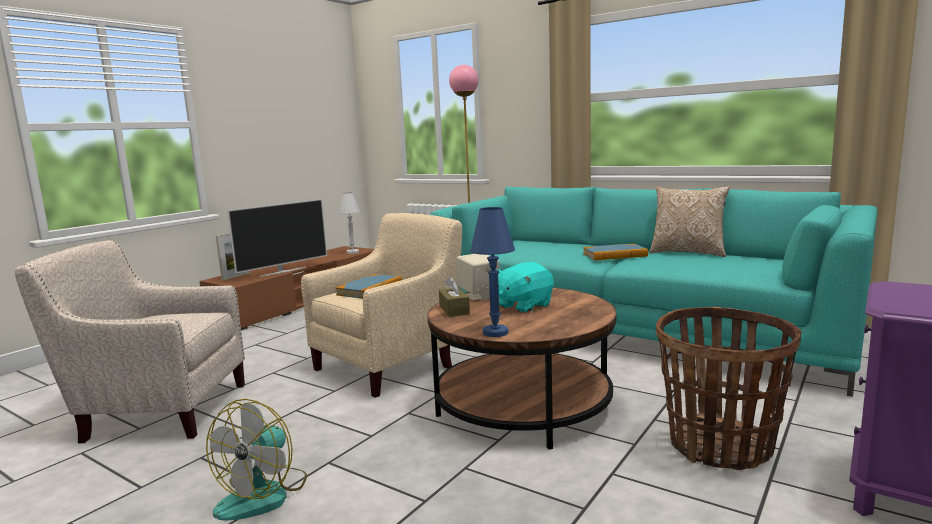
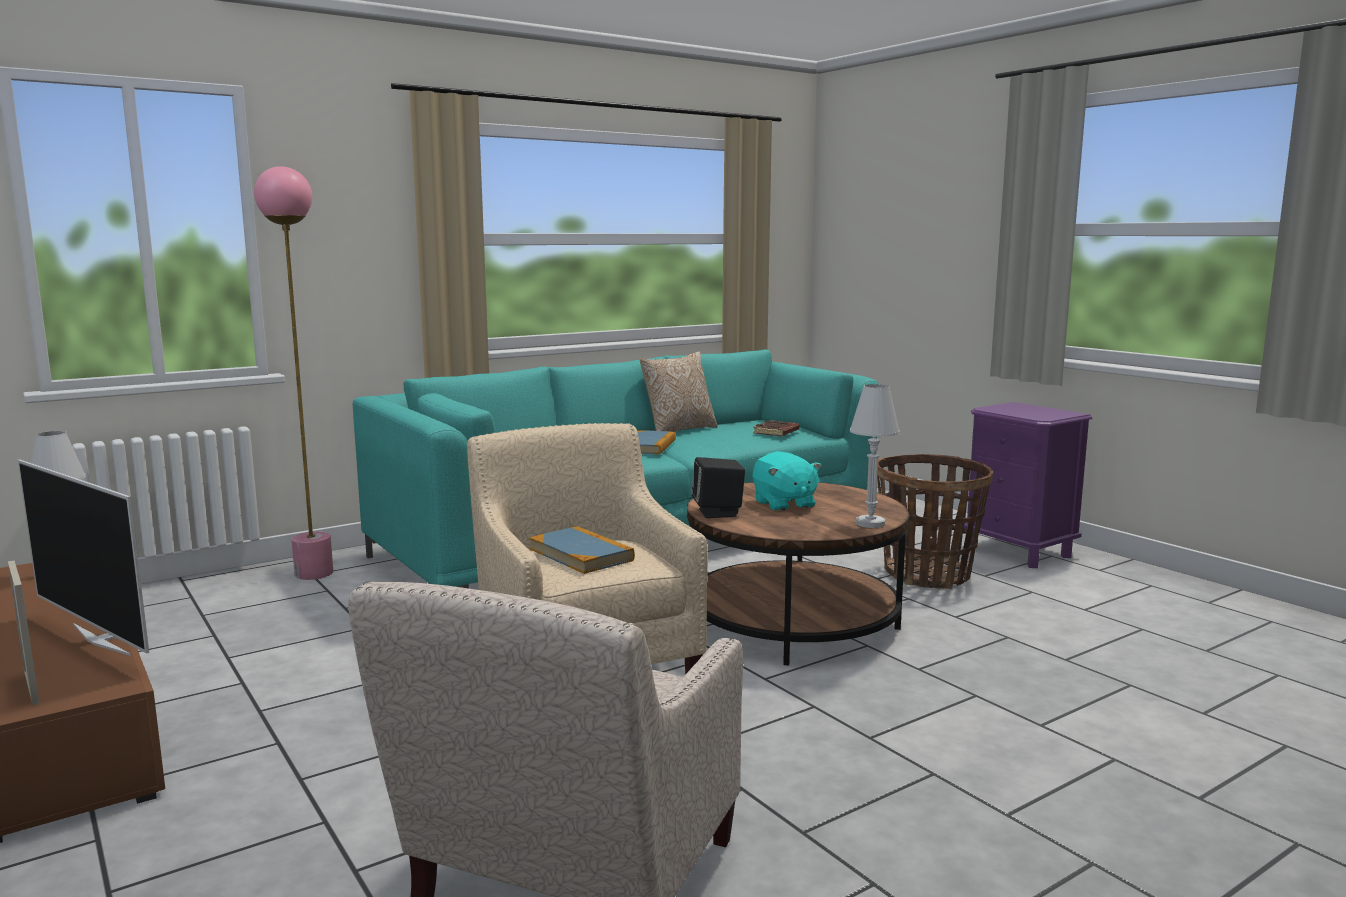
camera: 70 degrees left, 0 degrees up
(264, 494) = (932, 782): fan -> none
(282, 271) = (103, 639): television -> television turned 150 degrees clockwise
(454, 310) = (766, 527): brown tissue box -> none
(478, 296) = (718, 512): beige speaker -> black speaker
(495, 332) = (870, 523): blue table lamp -> white table lamp
(739, 269) = (776, 432): none -> brown book

